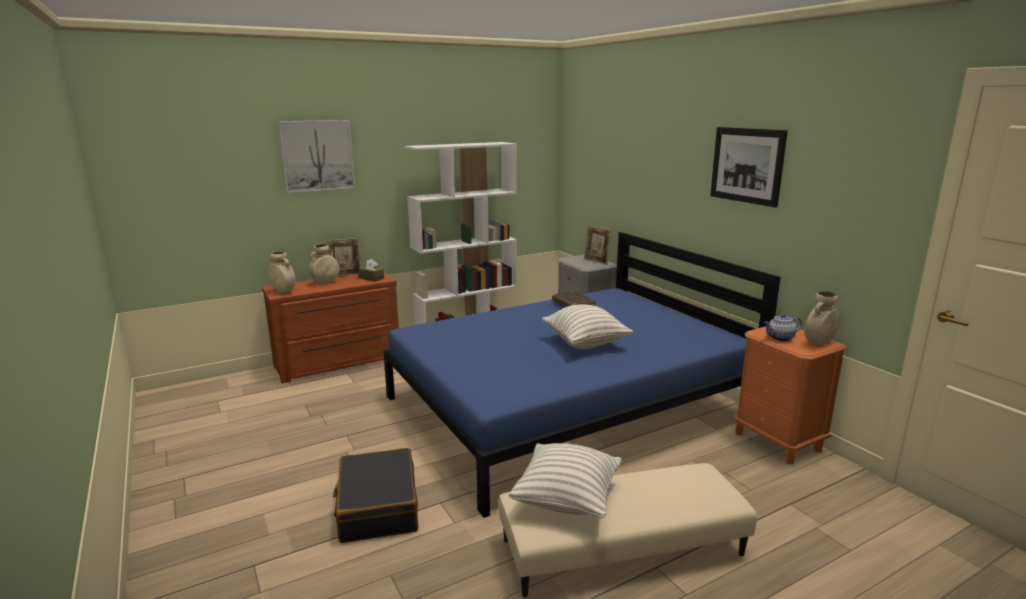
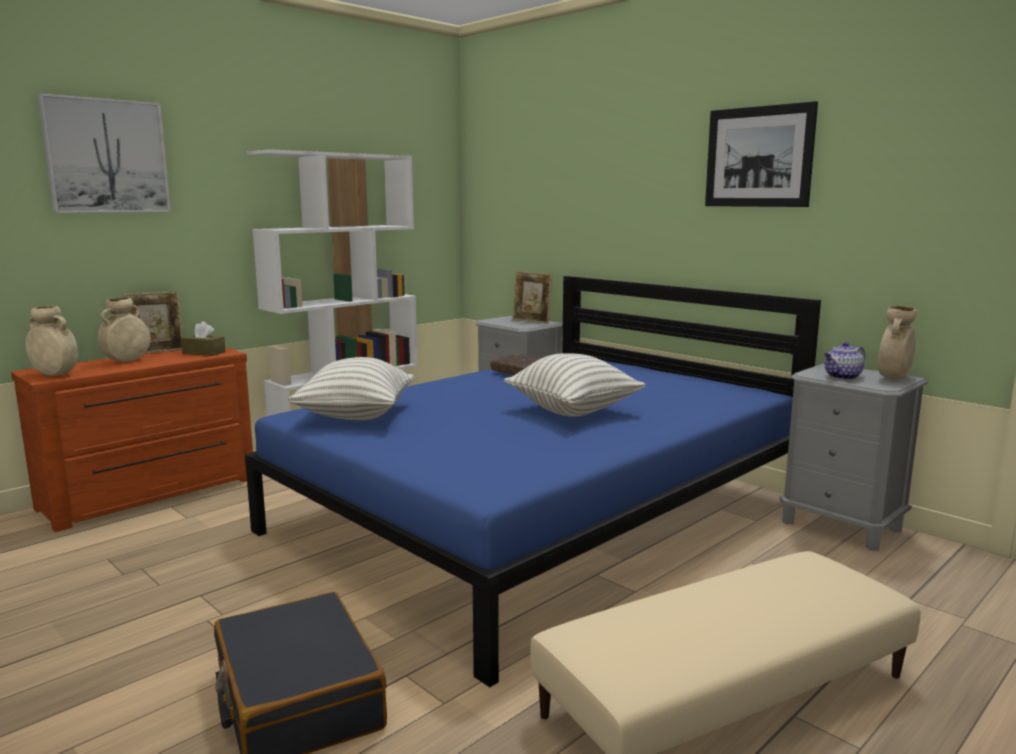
camera: 15 degrees left, 5 degrees down
(566, 500) = (648, 627): pillow -> pillow (356, 416)
(778, 441) = (842, 526): orange nightstand -> grey nightstand

